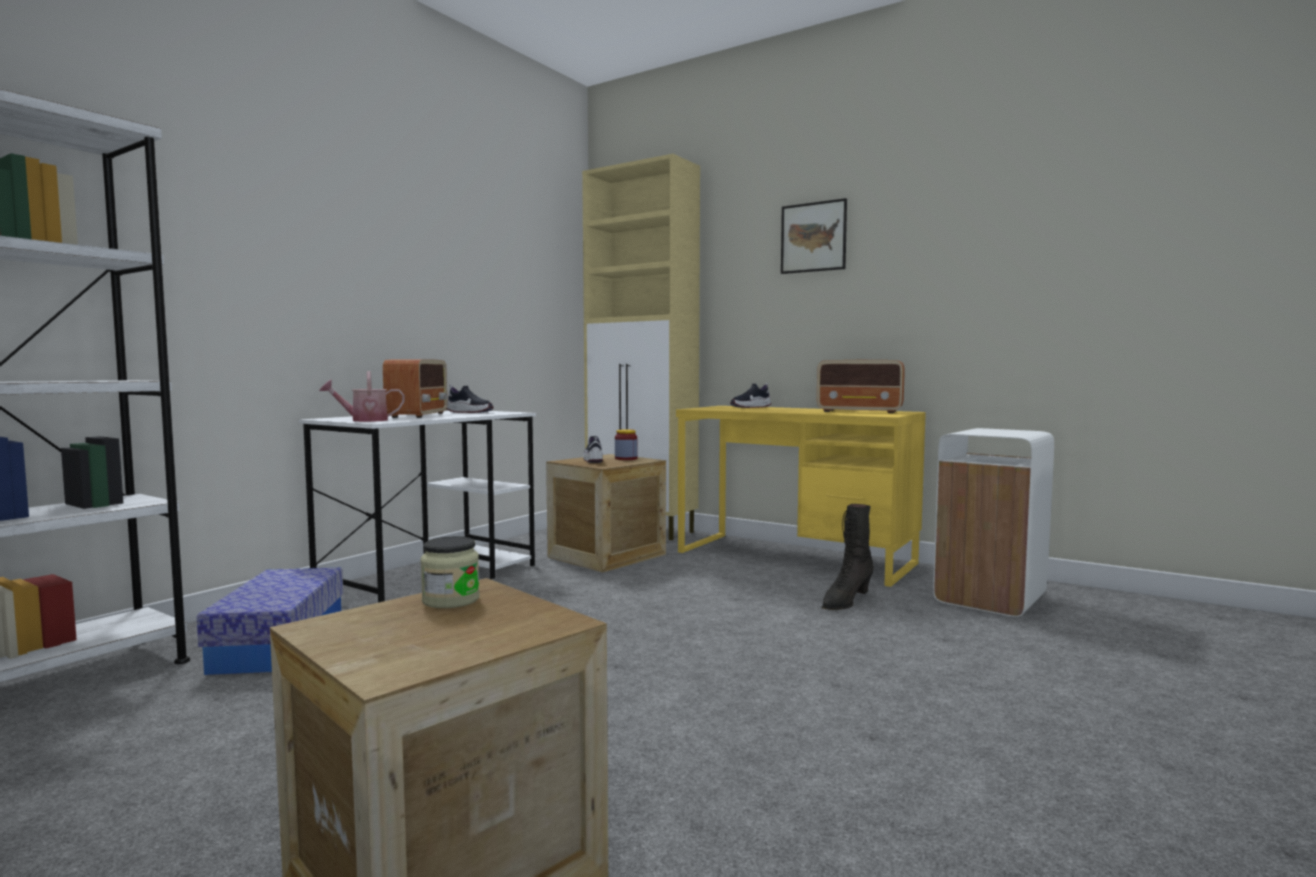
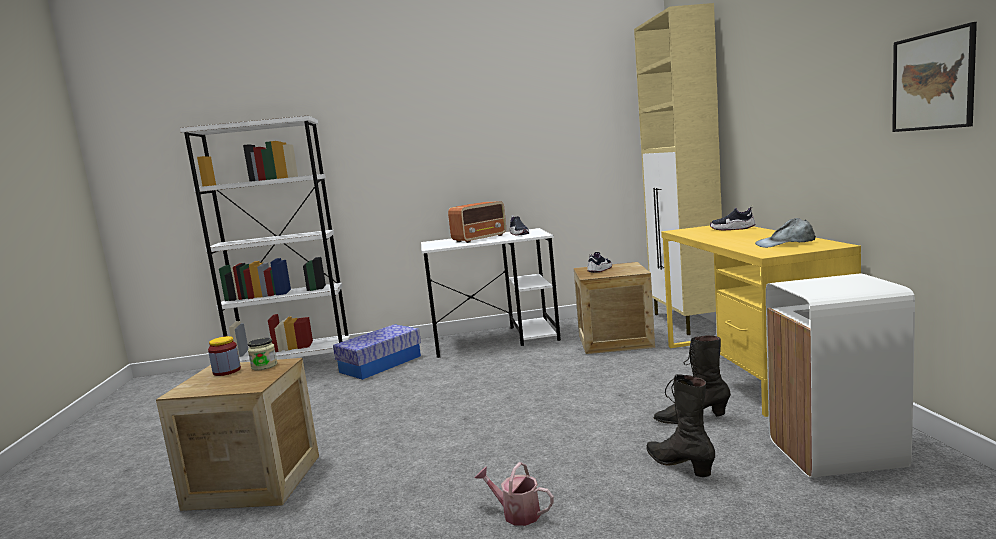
camera: 50 degrees right, 5 degrees up
(364, 420) = (434, 245): watering can -> watering can (516, 513)
(626, 459) = (627, 269): jar -> jar (227, 371)
(813, 237) = (783, 61): picture -> picture (932, 81)
(860, 411) = (785, 243): radio -> grey cap
(928, 637) = (679, 465): none -> black boot

